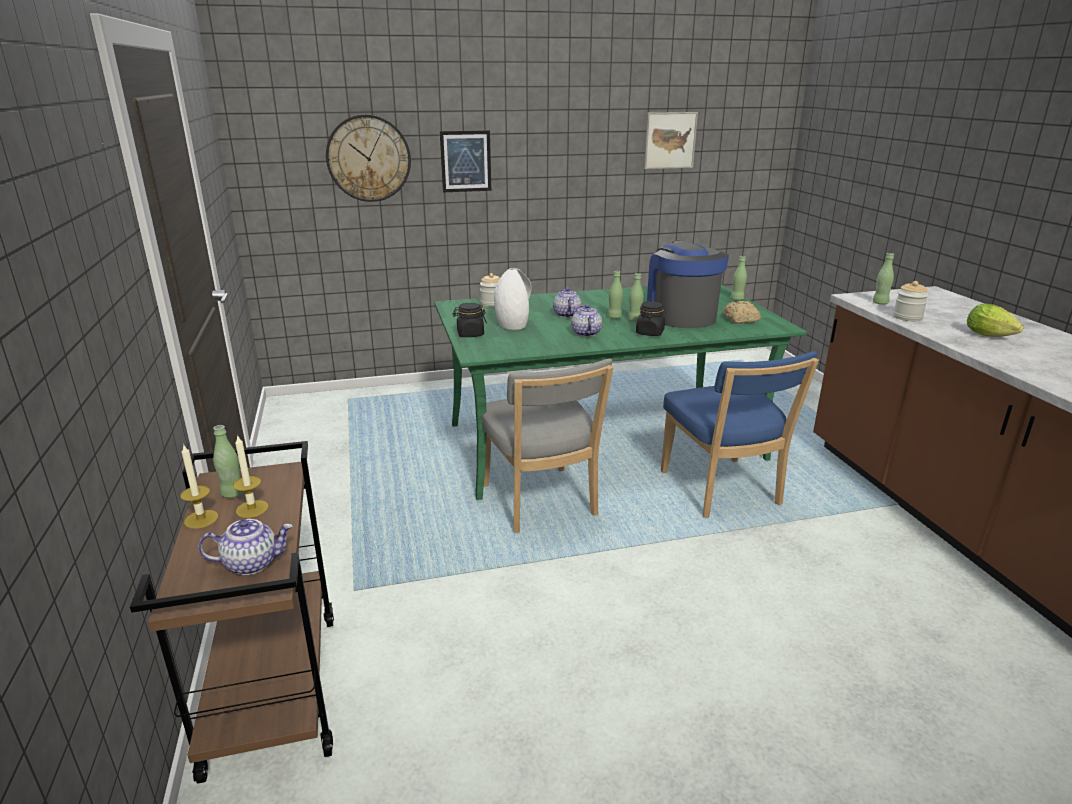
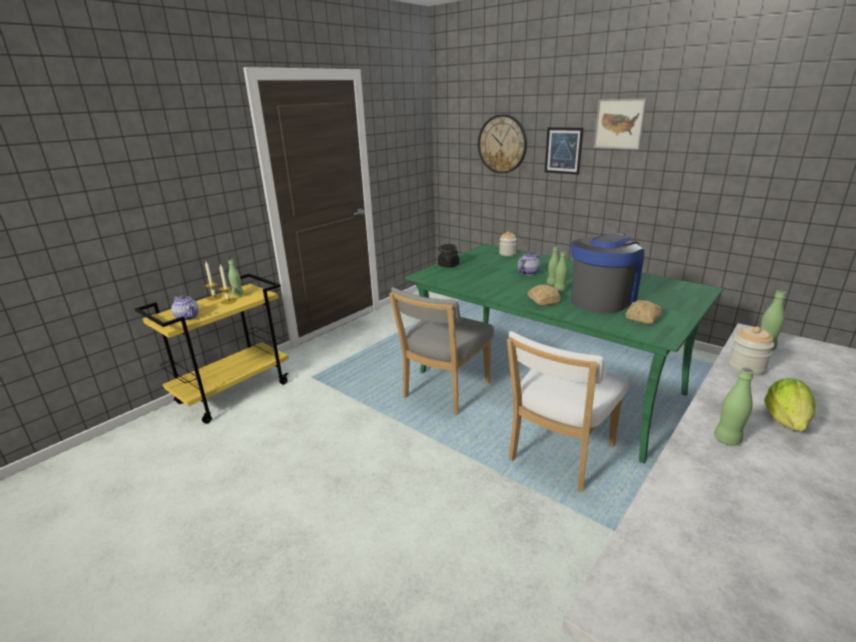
camera: 55 degrees right, 0 degrees up
(272, 691) = (234, 392): brown cart -> yellow cart
(513, 325) = (481, 268): white vase -> none
(585, 333) = (505, 286): teapot -> none
(650, 333) = (543, 300): black jar -> bread
(670, 140) = (759, 143): picture -> picture (619, 124)
(722, 491) = (558, 455): blue chair -> white chair
(737, 299) = (693, 305): green bottle -> green bottle (727, 439)

